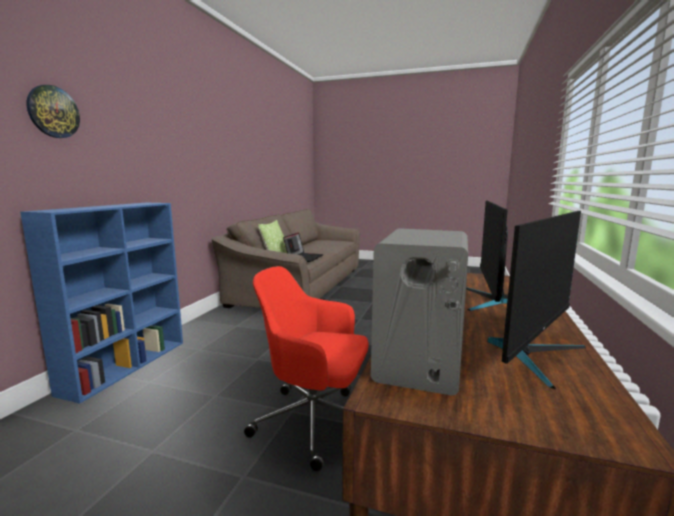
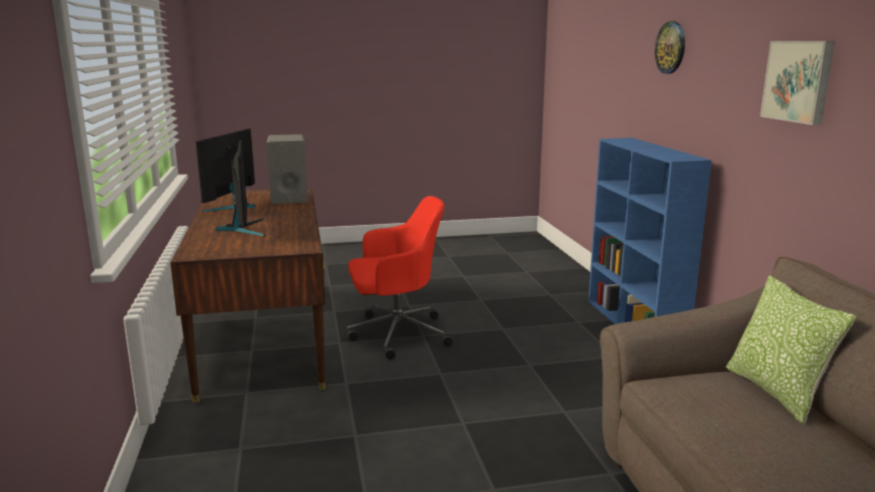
camera: 150 degrees right, 5 degrees up
(182, 148) = (799, 81): none -> picture
(304, 257) = (722, 412): laptop -> none

